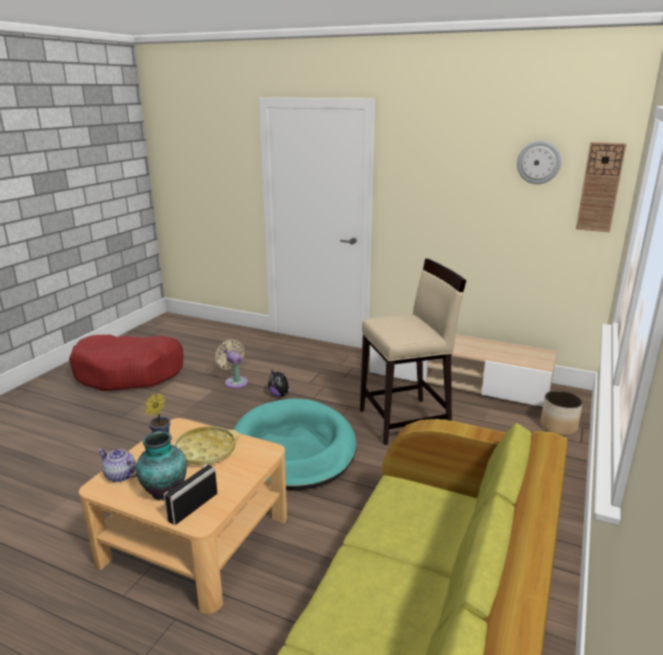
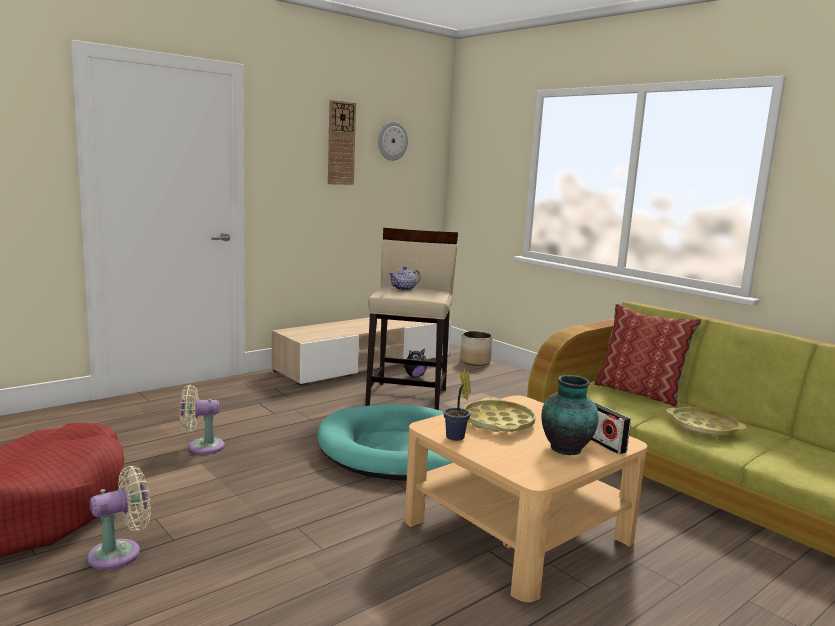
camera: 65 degrees left, 10 degrees down
(102, 409) = (120, 553): none -> beige fan
(120, 476) = (519, 465): teapot -> teapot (404, 289)
(279, 395) = (278, 432): plush toy -> plush toy (414, 376)
(372, 597) = (703, 427): none -> yellow tray
(459, 534) = (640, 393): none -> pillow
(600, 187) = (431, 162): wall clock -> wall clock (341, 143)

